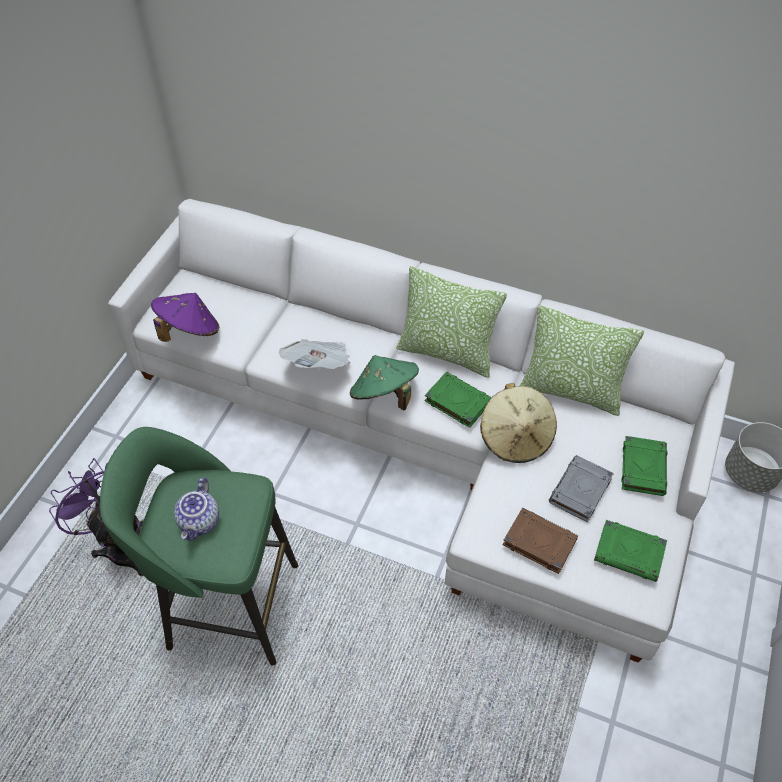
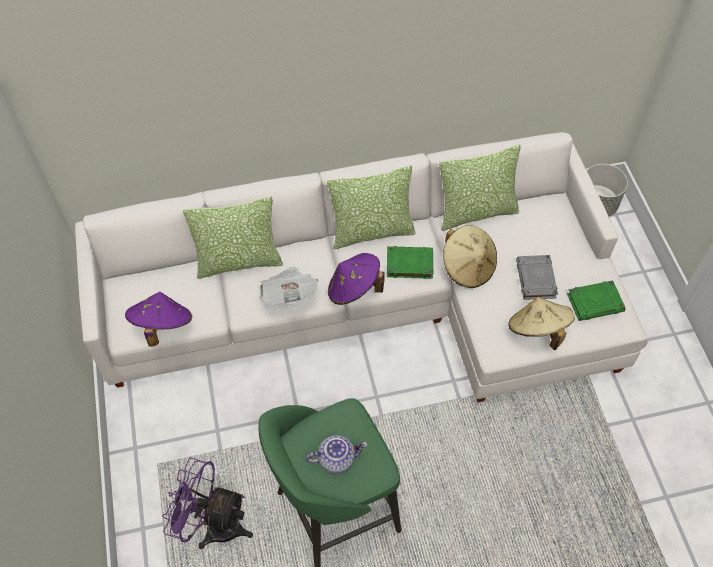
camera: 35 degrees left, 5 degrees up
(200, 522) = (336, 458): teapot -> teapot turned 75 degrees counterclockwise
(301, 313) = (239, 261): none -> pillow
(384, 395) = (354, 289): green hat -> purple hat
(538, 542) = (537, 330): brown book -> beige hat
(643, 467) = (560, 240): green book -> none

